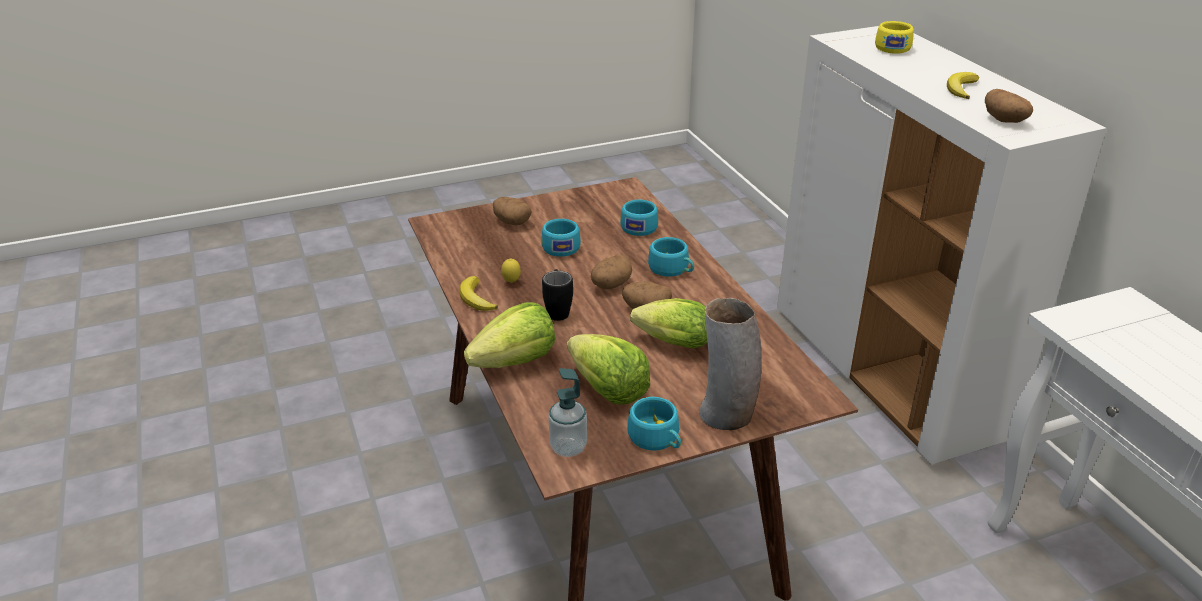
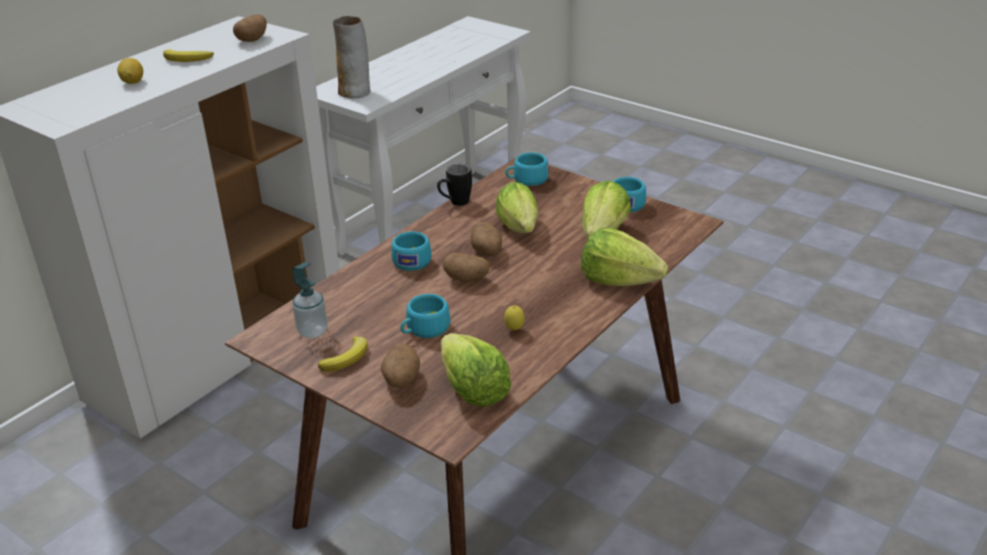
camera: 120 degrees left, 0 degrees up
(465, 243) = (472, 390): none -> lettuce
(476, 298) = (560, 337): banana -> banana (347, 358)
(558, 310) = (531, 289): black mug -> black mug (455, 203)
(568, 447) = (675, 227): soap dispenser -> soap dispenser (312, 331)
(640, 226) = (345, 300): turquoise cup -> turquoise cup (526, 180)
(727, 415) = (576, 189): vase -> vase (355, 92)
(892, 47) = (80, 97): yellow cup -> none
(914, 65) = (133, 82): none -> lemon

